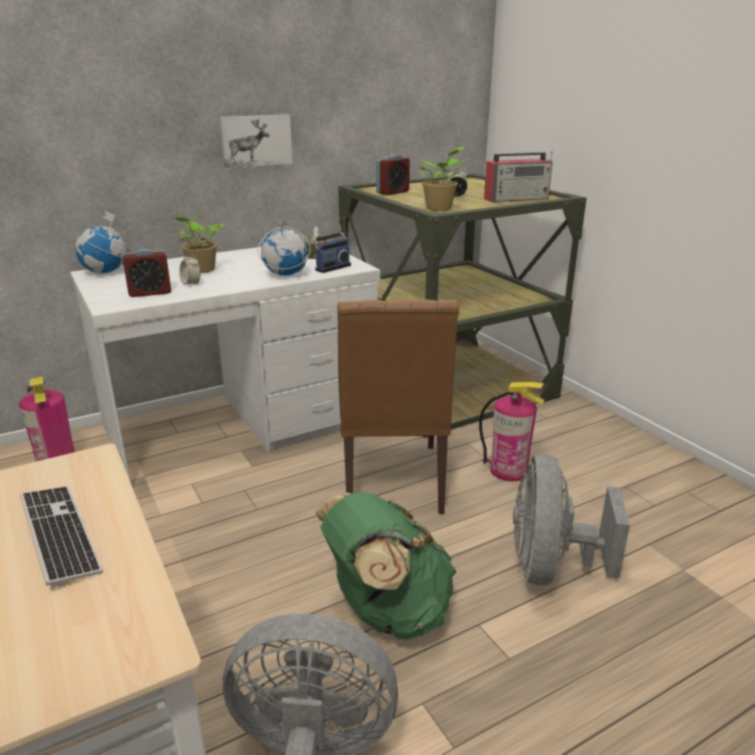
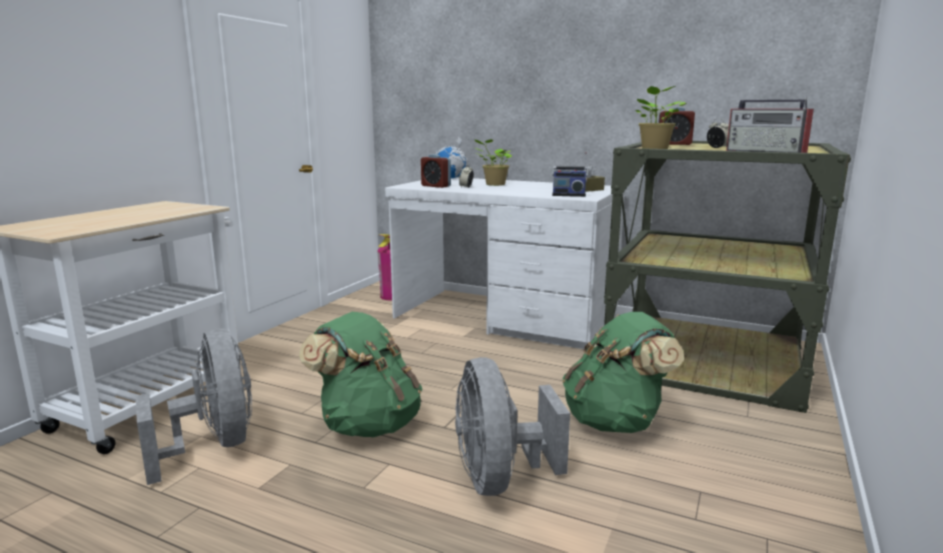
camera: 55 degrees right, 10 degrees down
(59, 535) = (139, 214): keyboard -> none
(256, 141) = (581, 96): picture -> none
(285, 275) = (527, 192): globe -> none
(392, 478) = (522, 380): brown chair -> none
(509, 470) = (616, 422): fire extinguisher -> green backpack
(550, 567) = (499, 478): grey fan -> grey fan turned 75 degrees counterclockwise

